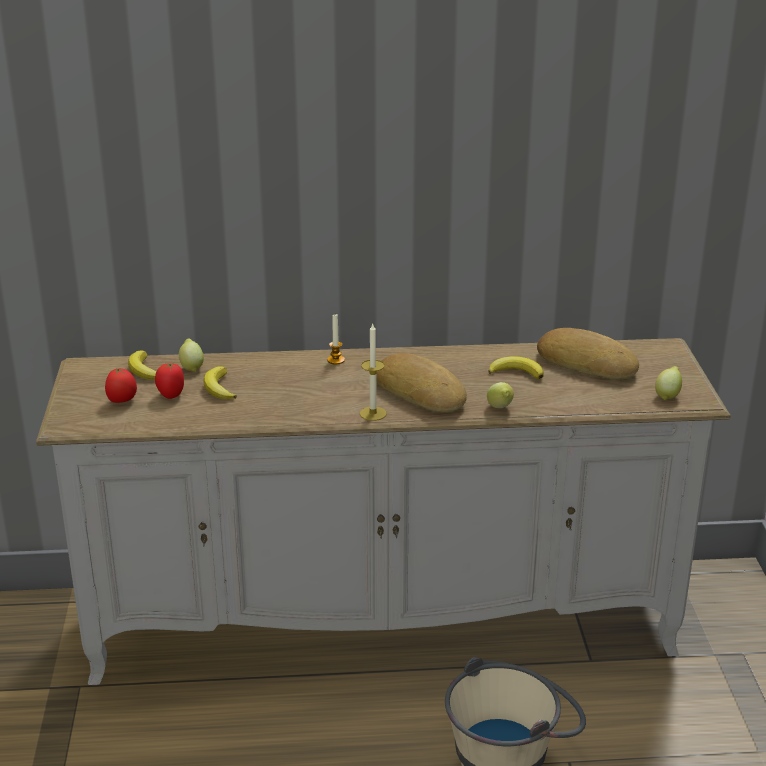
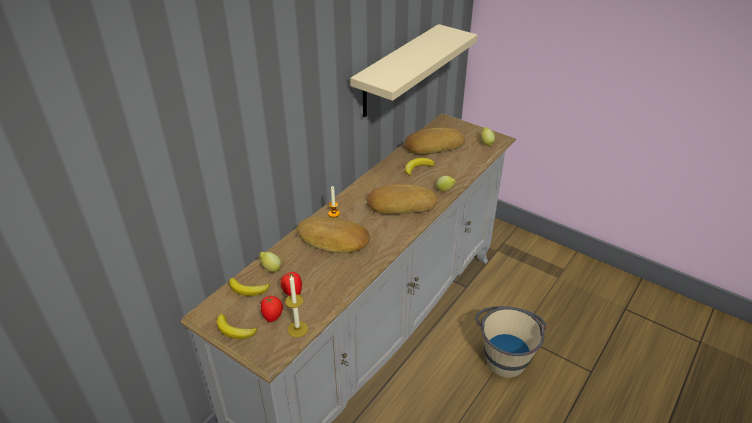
camera: 50 degrees left, 10 degrees up
(219, 388) = (309, 270): banana -> banana (234, 330)
(288, 379) = (333, 240): none -> bread
(373, 413) = (404, 230): candle -> candle (297, 329)
(563, 216) = (397, 71): none -> beige shelf

